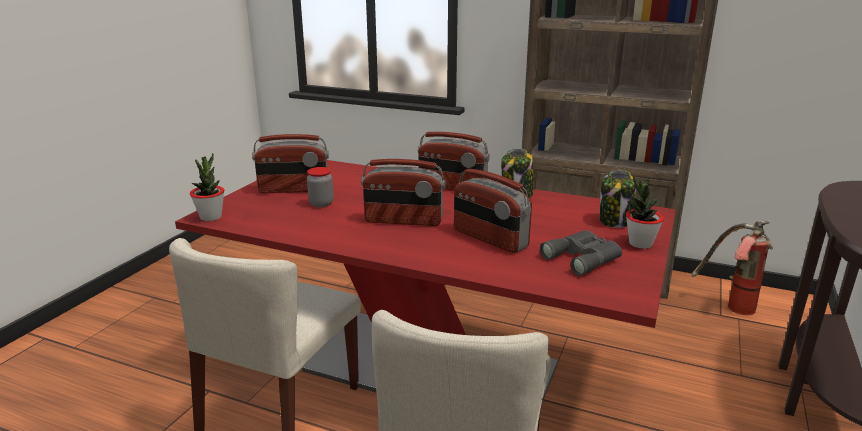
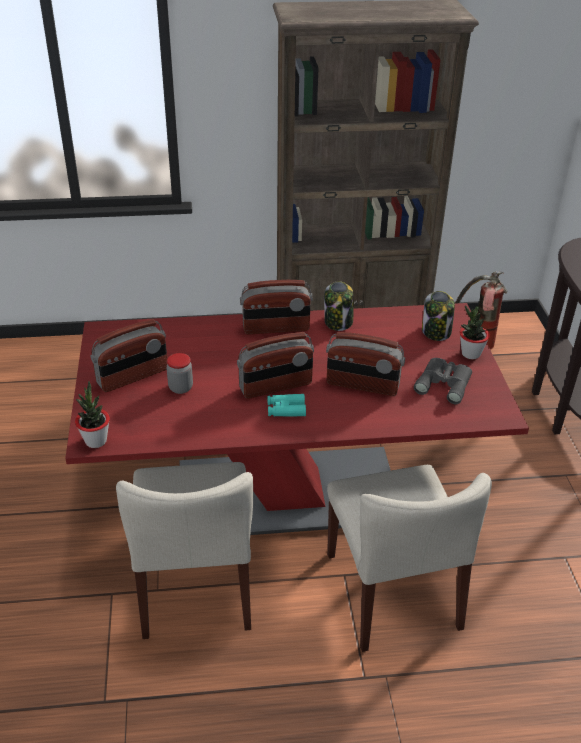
camera: 30 degrees left, 15 degrees up
(393, 237) = (286, 409): none -> turquoise binoculars

